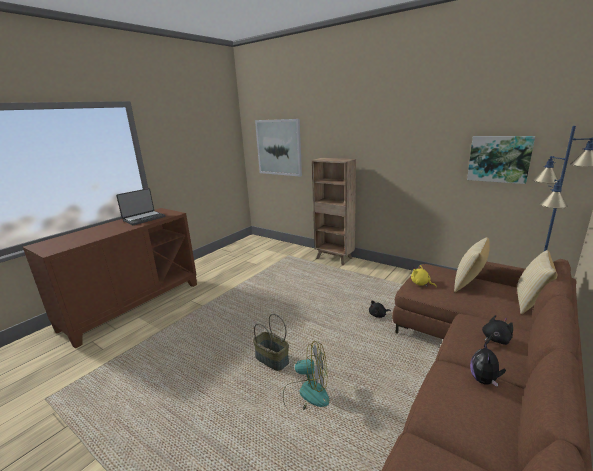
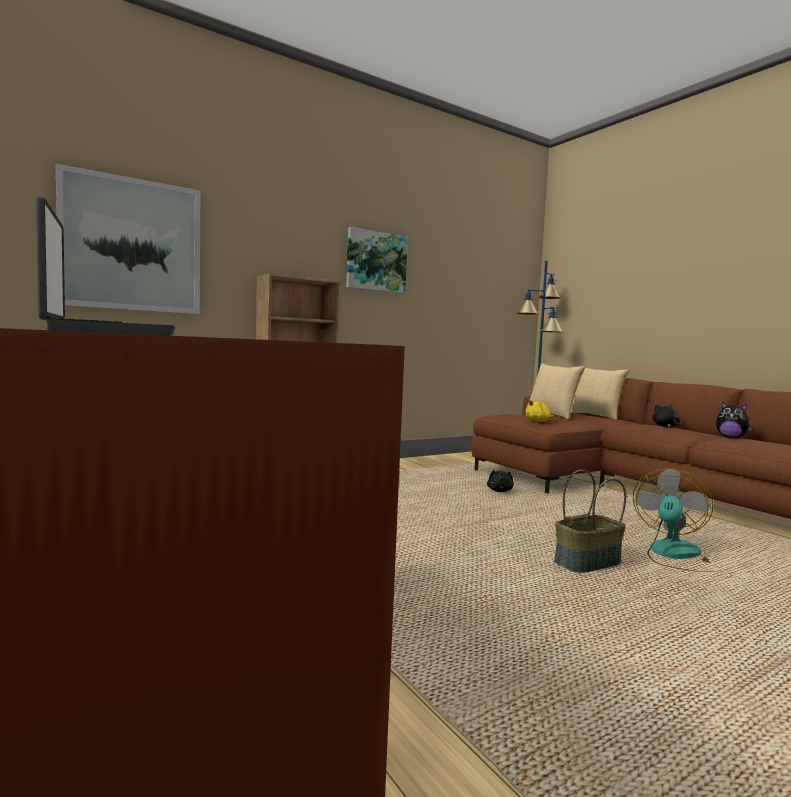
camera: 70 degrees left, 15 degrees down
(499, 159) = (478, 294): picture -> picture (376, 261)

